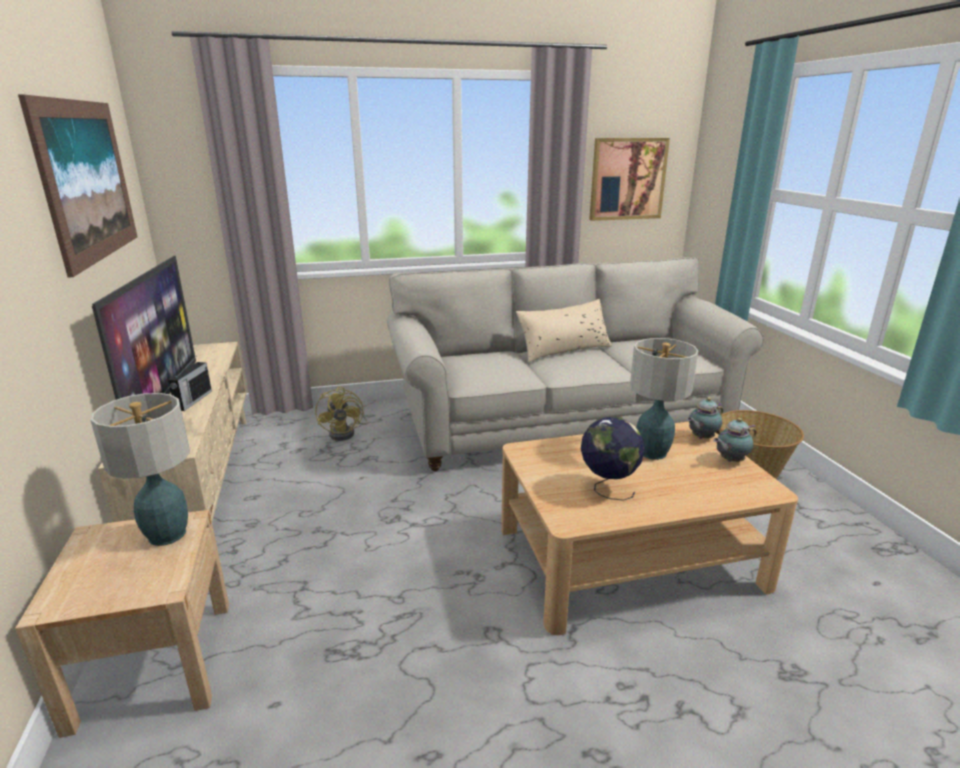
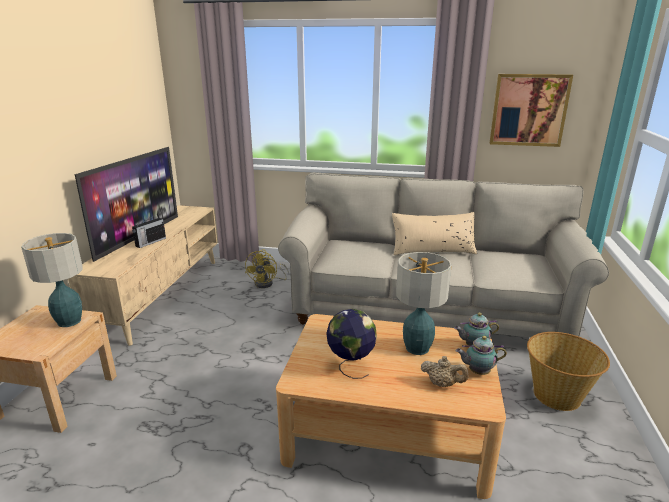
camera: 25 degrees right, 0 degrees up
(87, 180) = (104, 97): picture -> none
(713, 481) = (442, 384): none -> beige teapot

